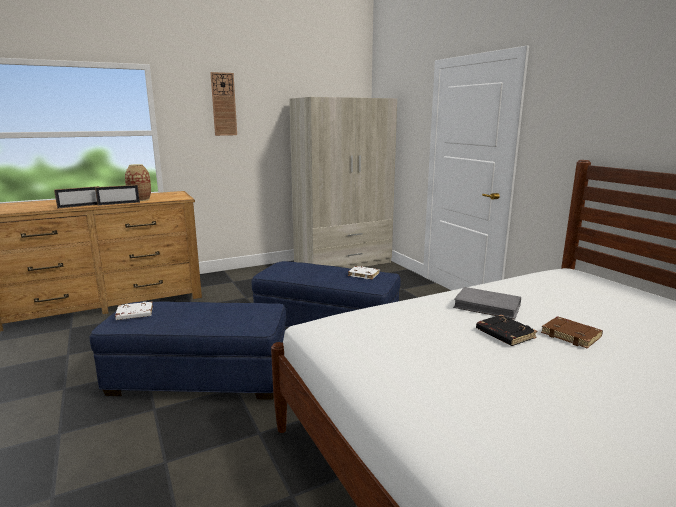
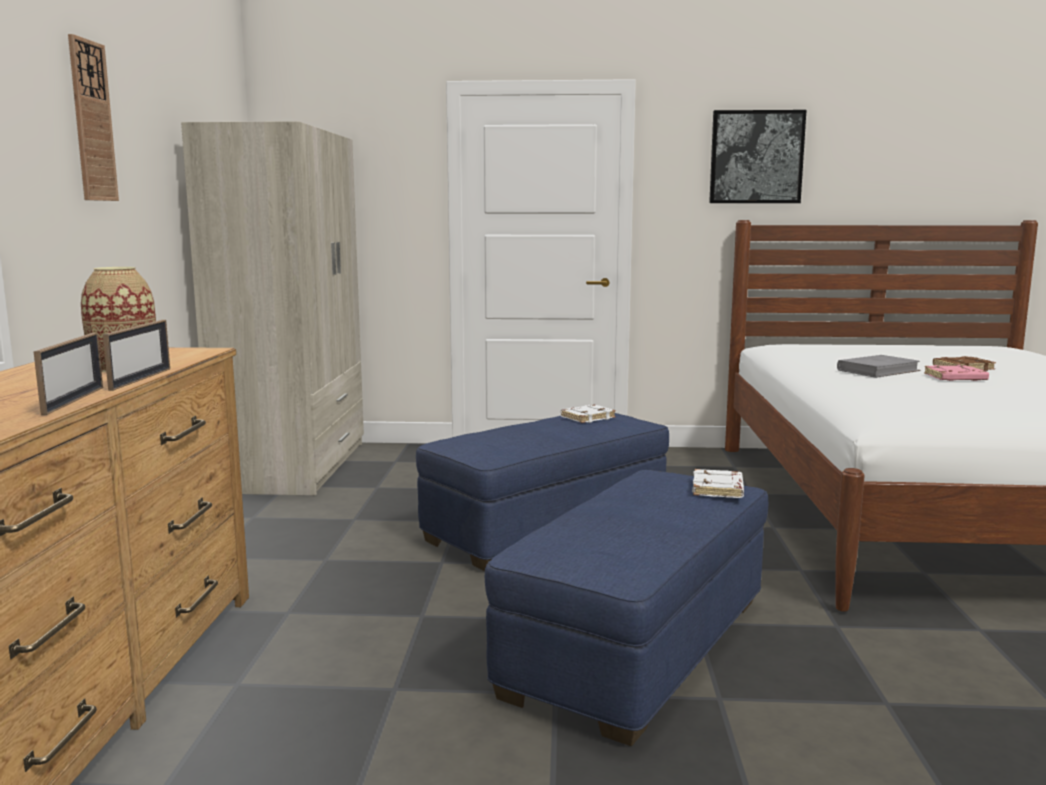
camera: 60 degrees left, 5 degrees down
(134, 314) = (596, 552): white book -> white book (718, 489)
(504, 334) = (955, 378): black book -> pink book
(607, 104) = (756, 157): none -> picture

